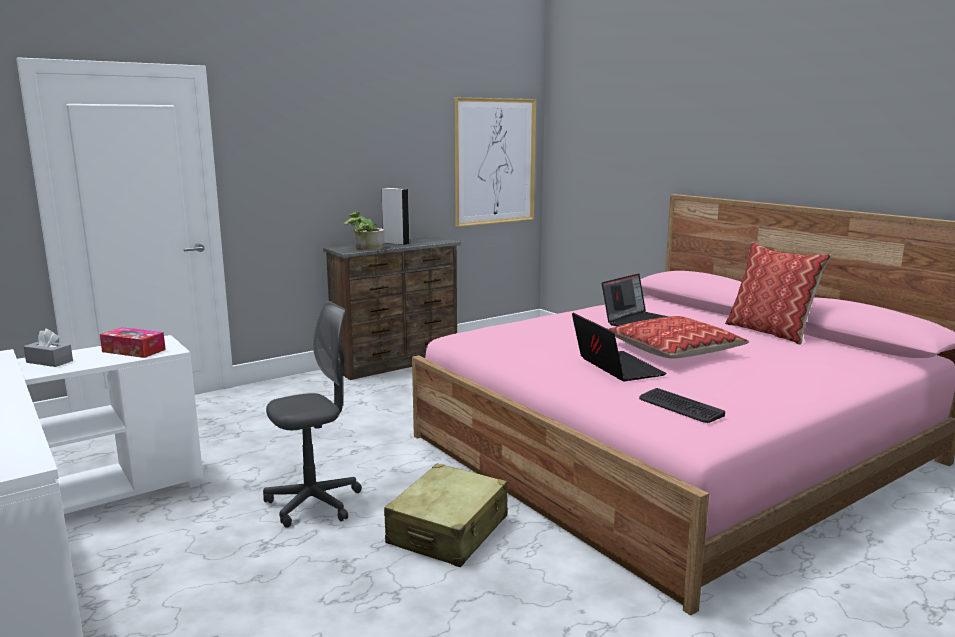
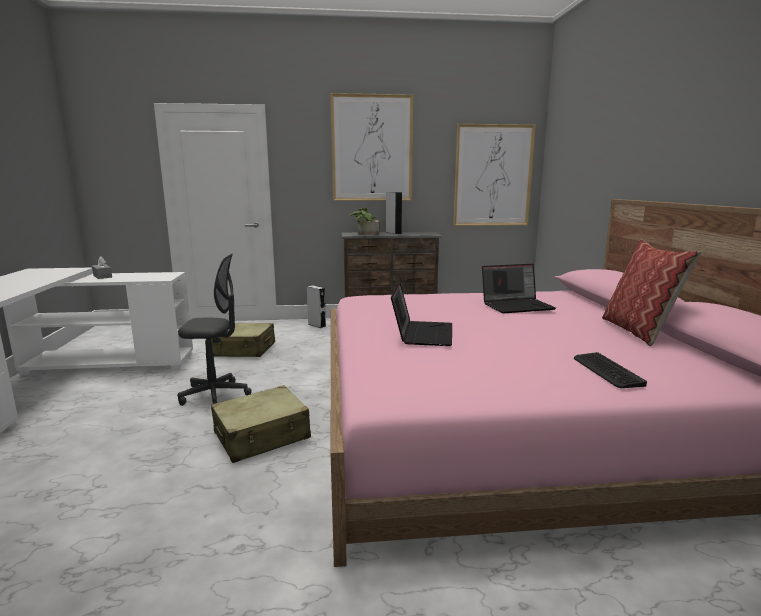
camera: 30 degrees right, 0 degrees up
(134, 351) = (148, 276): tissue box -> none
(254, 438) = (243, 350): none -> beige suitcase
(306, 384) = (317, 325): none -> grey speaker
(356, 129) = (372, 148): none -> picture
(674, 350) = (504, 330): pillow -> none
(680, 407) = (408, 371): keyboard -> keyboard (606, 371)

